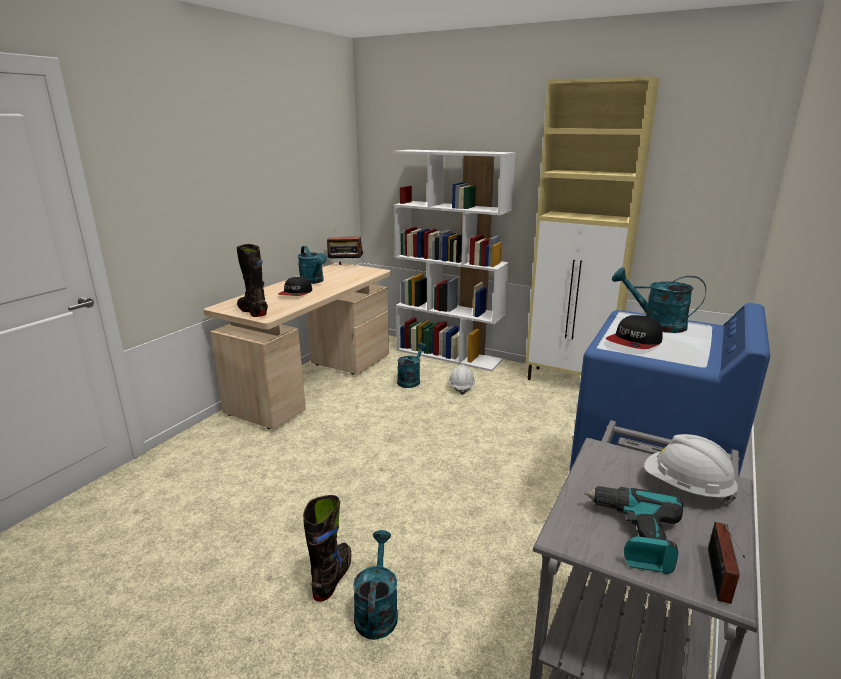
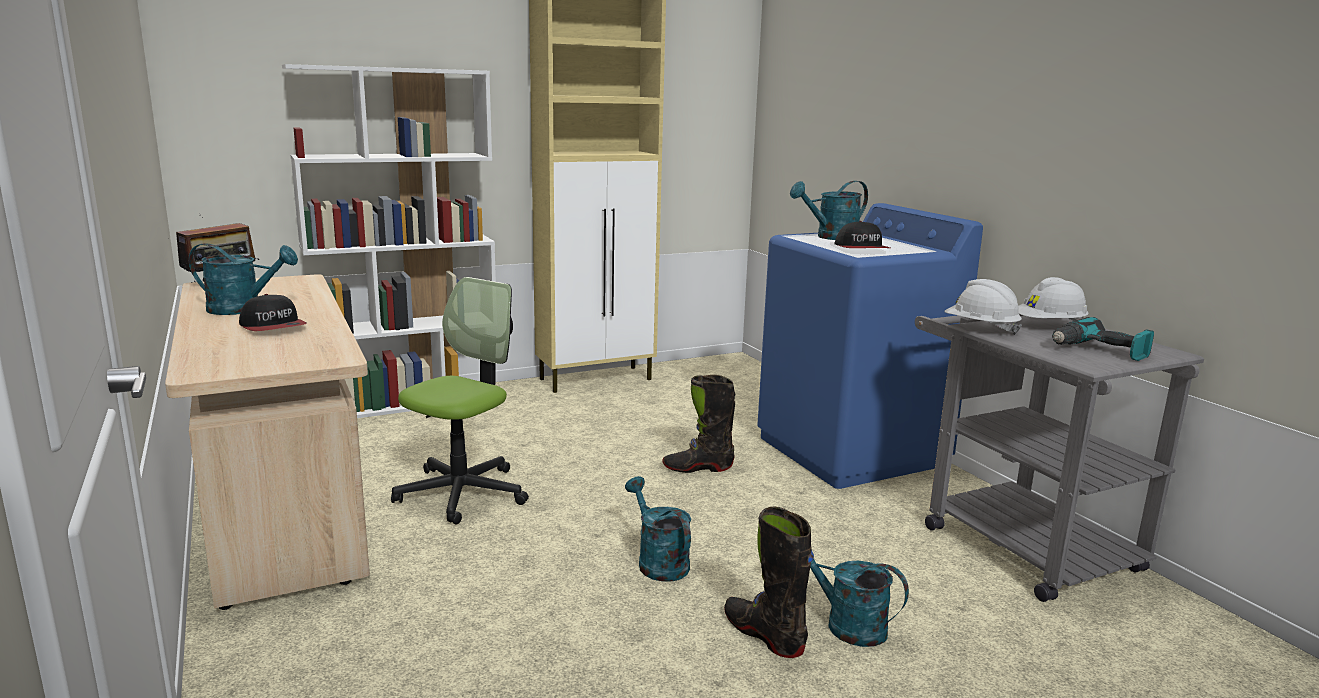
camera: 55 degrees left, 5 degrees down
(253, 311) = (286, 360): black boot -> black boot (698, 468)
(377, 413) = (462, 493): none -> office chair
(410, 380) = (422, 445): turquoise watering can -> turquoise watering can (658, 561)
(461, 387) = (502, 427): white hard hat -> white hard hat (980, 329)
(718, 578) = (1157, 349): radio -> none

